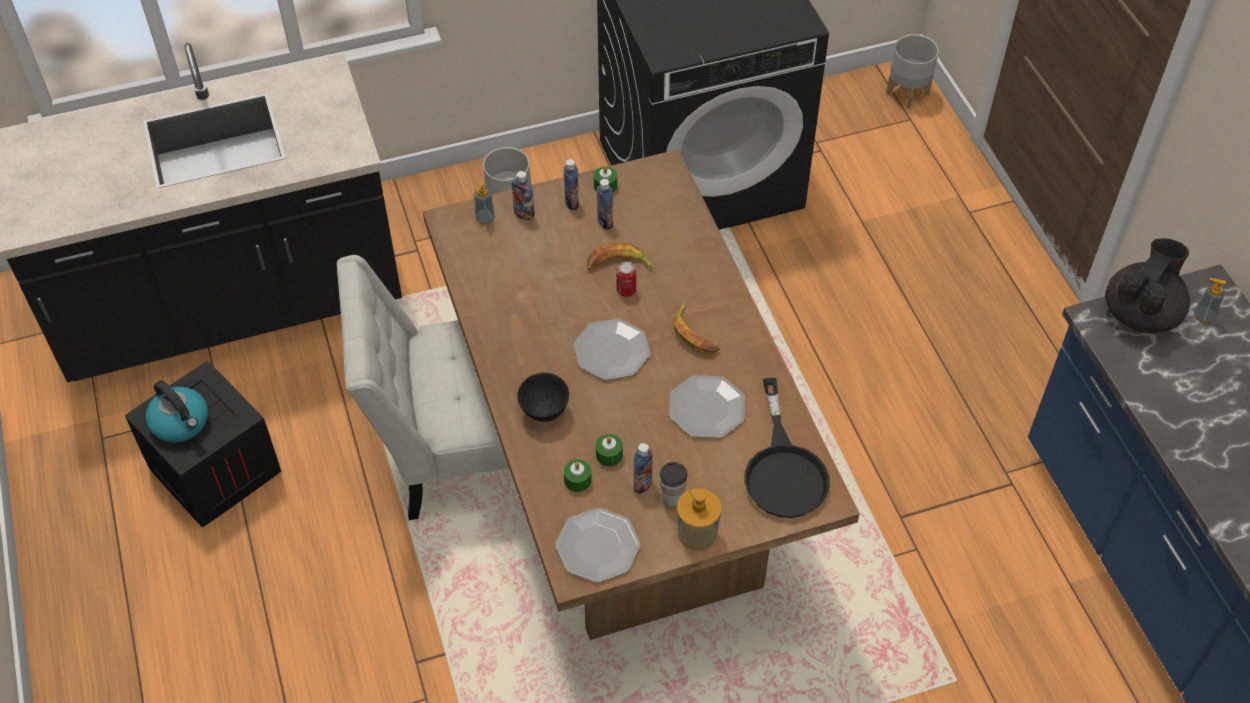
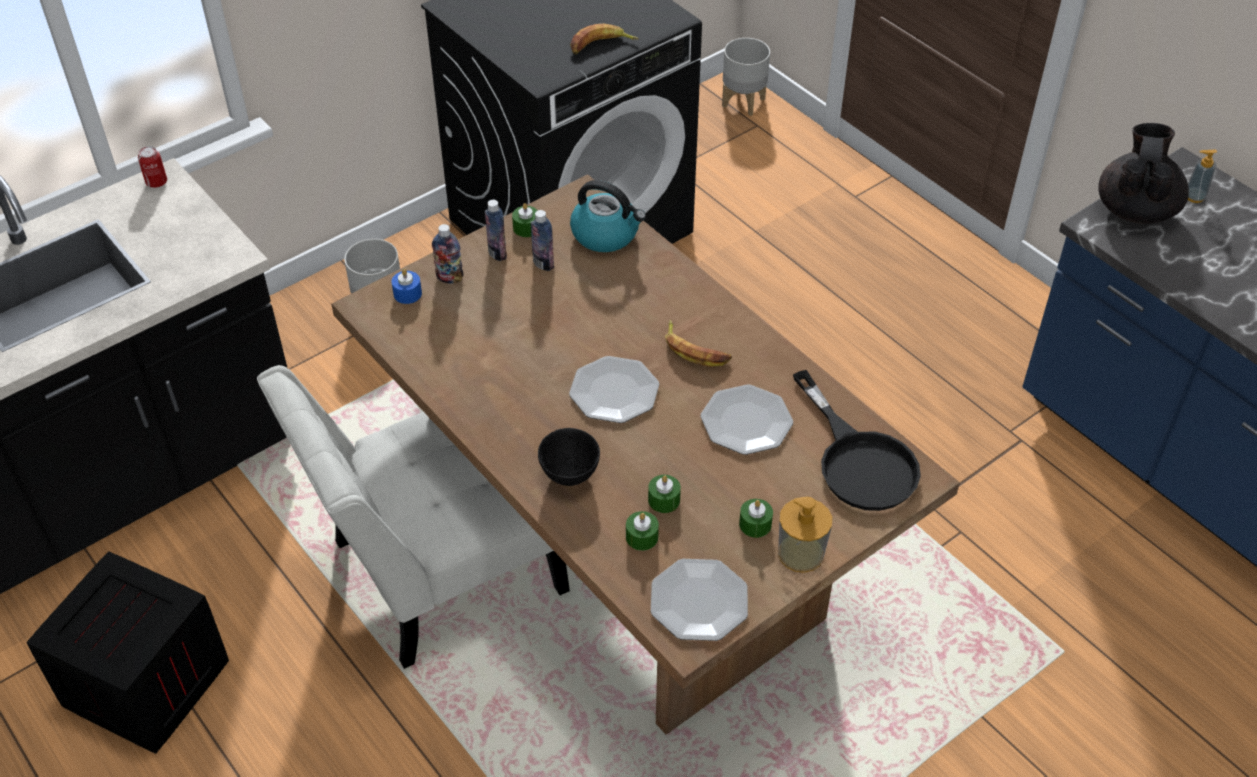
camera: 20 degrees left, 5 degrees down
(181, 423) = (103, 630): kettle -> kettle (606, 234)
(485, 219) = (407, 293): soap dispenser -> blue candle
(619, 264) = (579, 302): banana -> banana (600, 45)
(626, 290) = (600, 326): can -> can (156, 182)
(642, 484) = (716, 520): bottle -> none
(672, 497) = (755, 524): cup -> green candle

